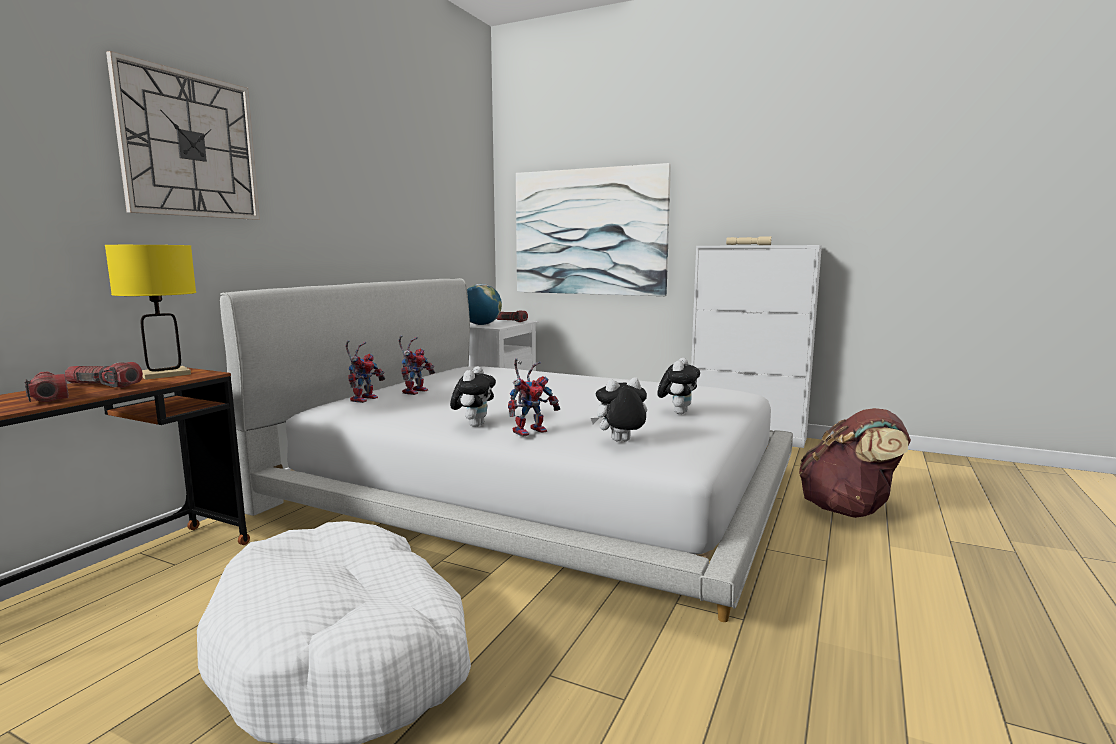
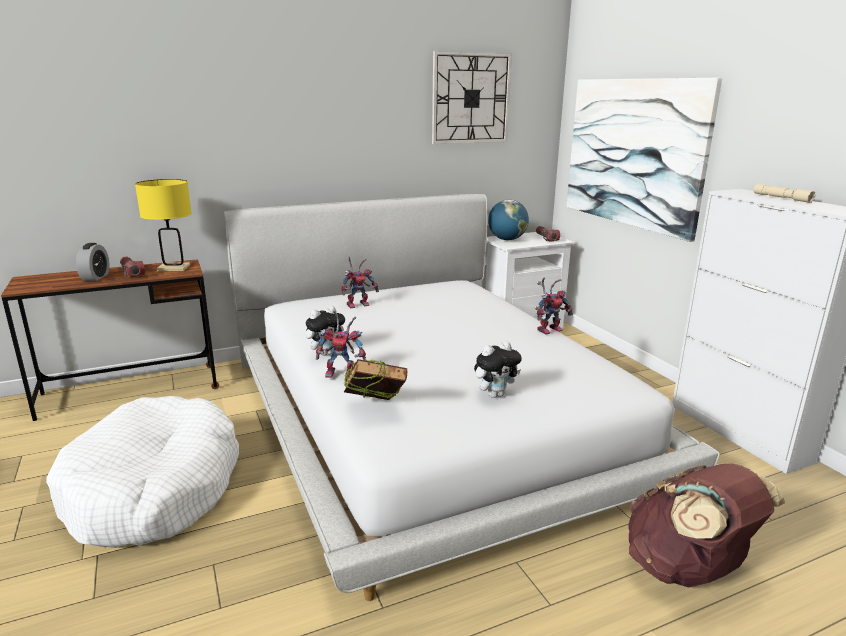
camera: 40 degrees right, 10 degrees up
(48, 396) = (95, 277): flashlight -> alarm clock
(189, 145) = (213, 101): wall clock -> wall clock (471, 98)
(364, 399) = (316, 303): toy robot -> toy robot (550, 329)
(620, 442) = (375, 410): plush toy -> book

